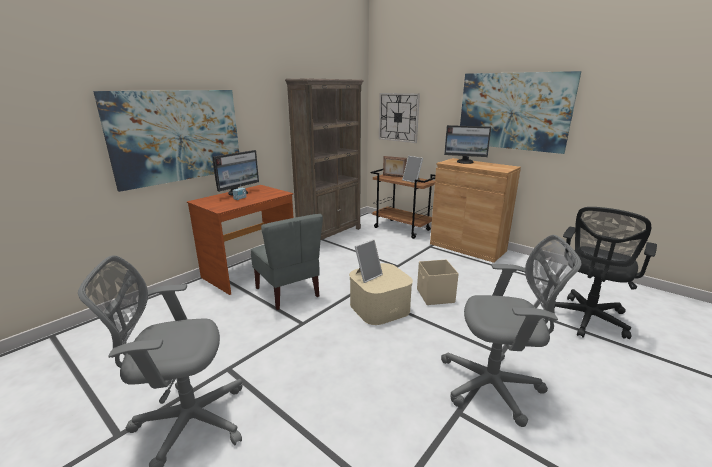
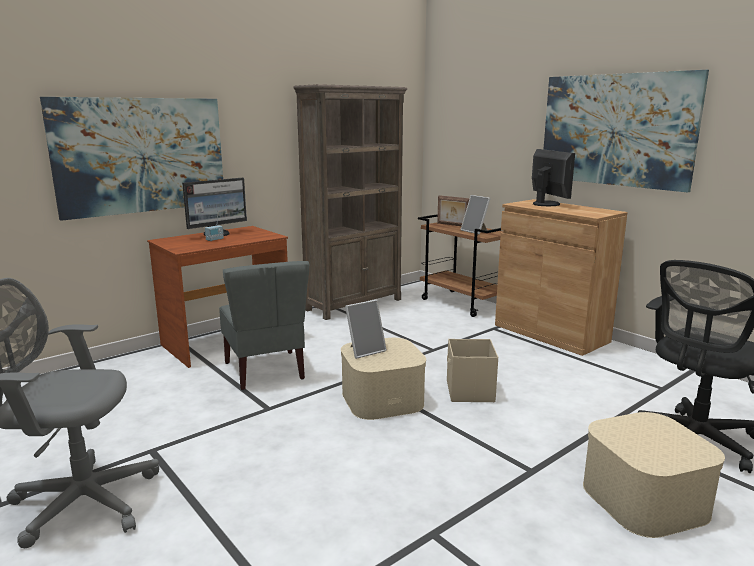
camera: 10 degrees right, 5 degrees down
(398, 117) = (462, 141): wall clock -> none
(465, 162) = (547, 204): monitor -> monitor turned 135 degrees counterclockwise
(495, 386) = (502, 510): grey office chair -> none
(577, 365) = (644, 498): none -> beige storage box

